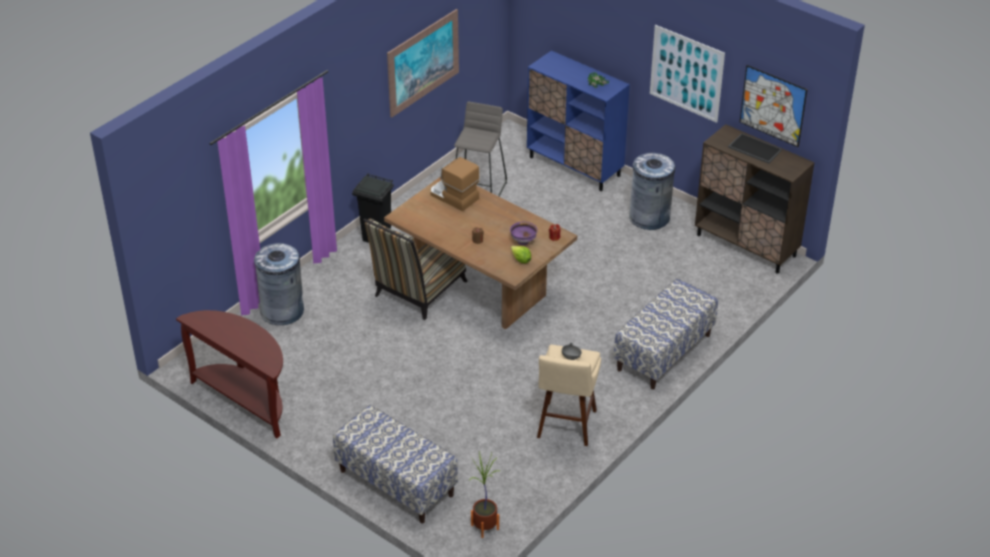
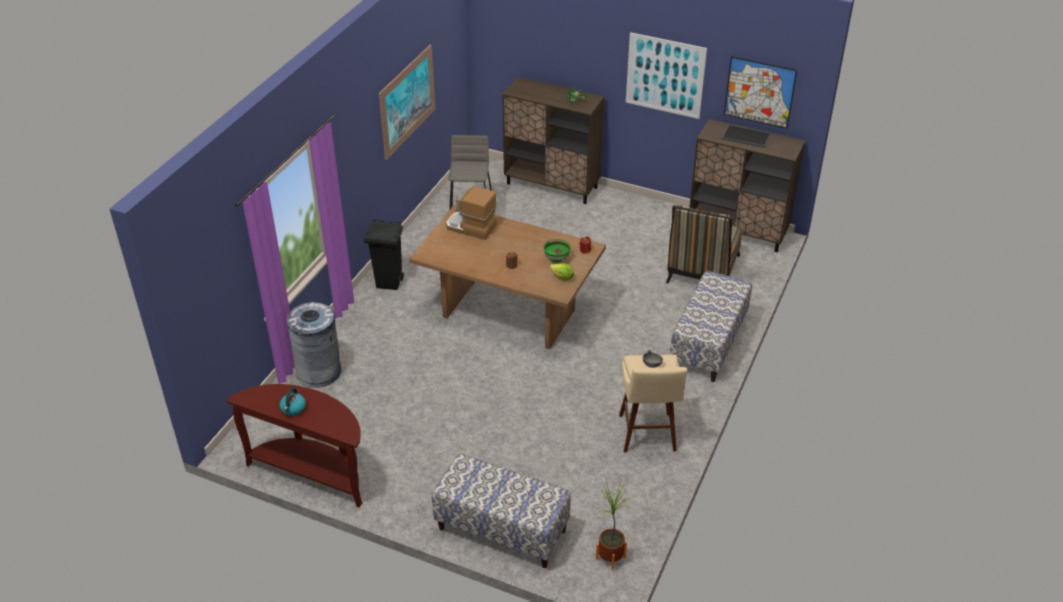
camera: 15 degrees left, 0 degrees up
(230, 336) = (293, 408): none -> kettle
(417, 292) = (448, 328): chair -> chair (701, 272)
(523, 241) = (556, 259): purple bowl -> green bowl
(575, 166) = (552, 185): blue cabinet -> brown cabinet
(649, 217) = (640, 220): grey trash can -> none

